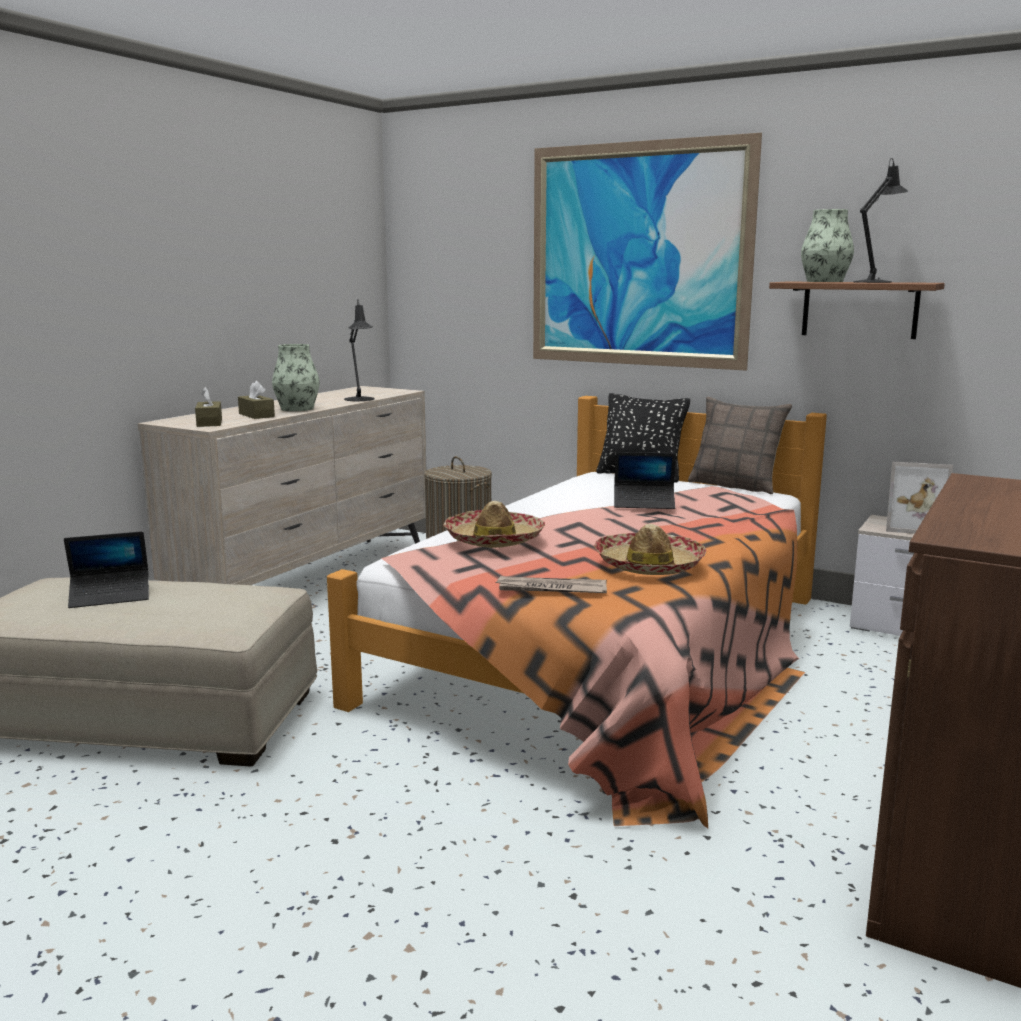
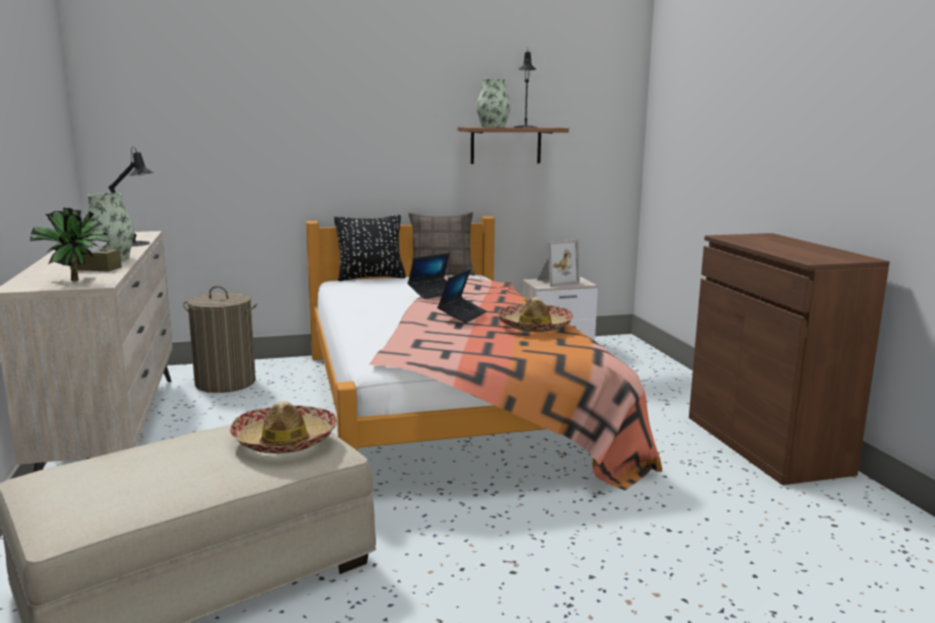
camera: 45 degrees left, 0 degrees up
(110, 596) = (159, 465): laptop -> laptop (462, 315)
(209, 423) = (78, 281): brown tissue box -> potted plant
(494, 539) = (415, 333): hat -> hat (285, 440)
(551, 589) = (525, 352): newspaper -> none
(637, 255) = (343, 107): picture -> none

